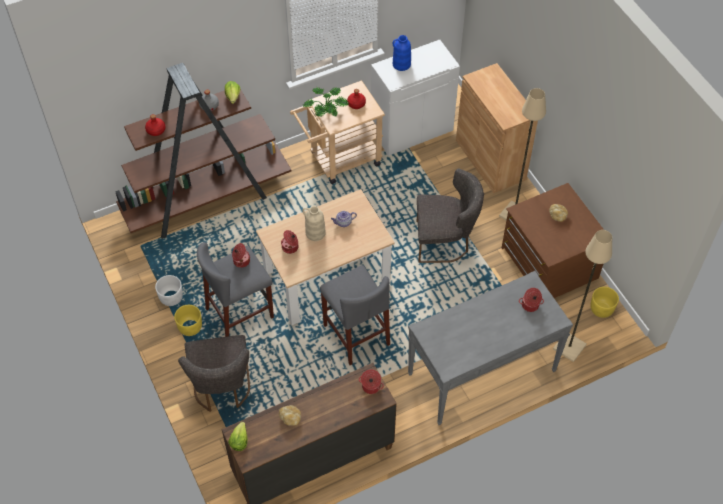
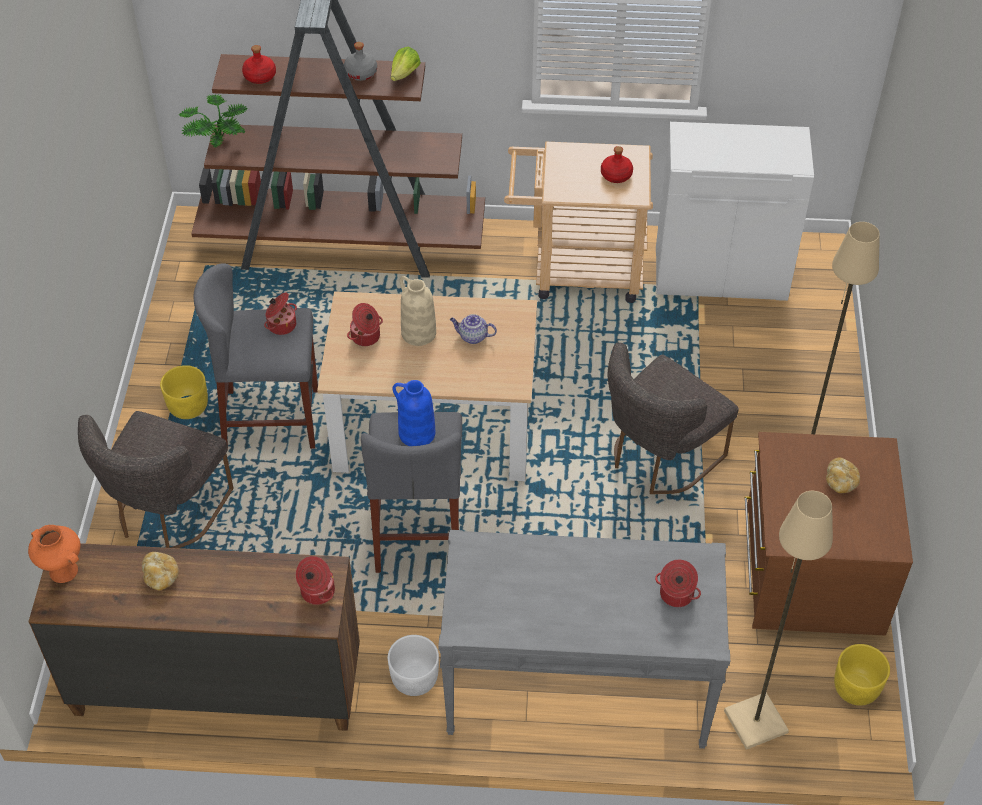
camera: 30 degrees right, 5 degrees down
(171, 297) = (194, 354): white planter -> white planter (415, 679)
(239, 440) = (62, 571): lettuce -> orange vase
(327, 113) = (560, 171): potted plant -> potted plant (217, 143)
(401, 64) = (718, 139): blue vase -> blue vase (416, 433)
(445, 241) = (658, 458): grey chair -> grey chair turned 105 degrees clockwise
(490, 160) = (821, 369): brown cabinet -> none

